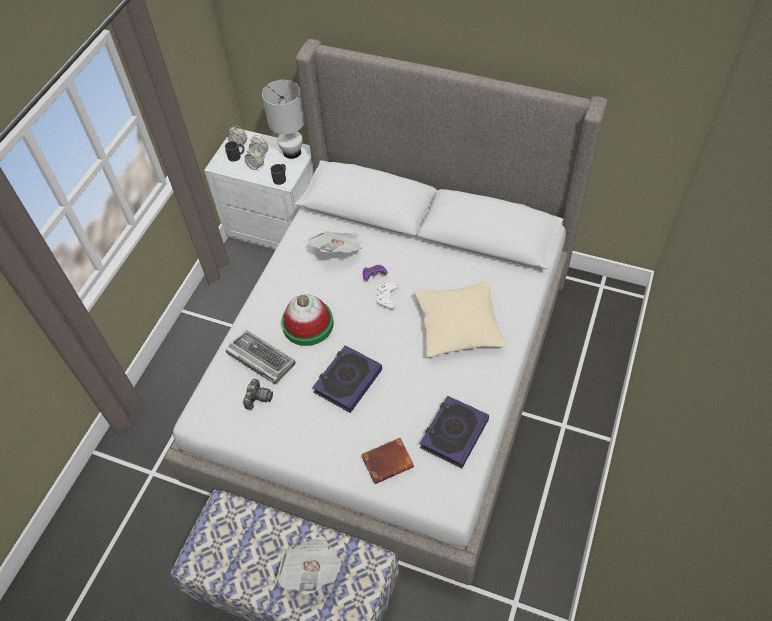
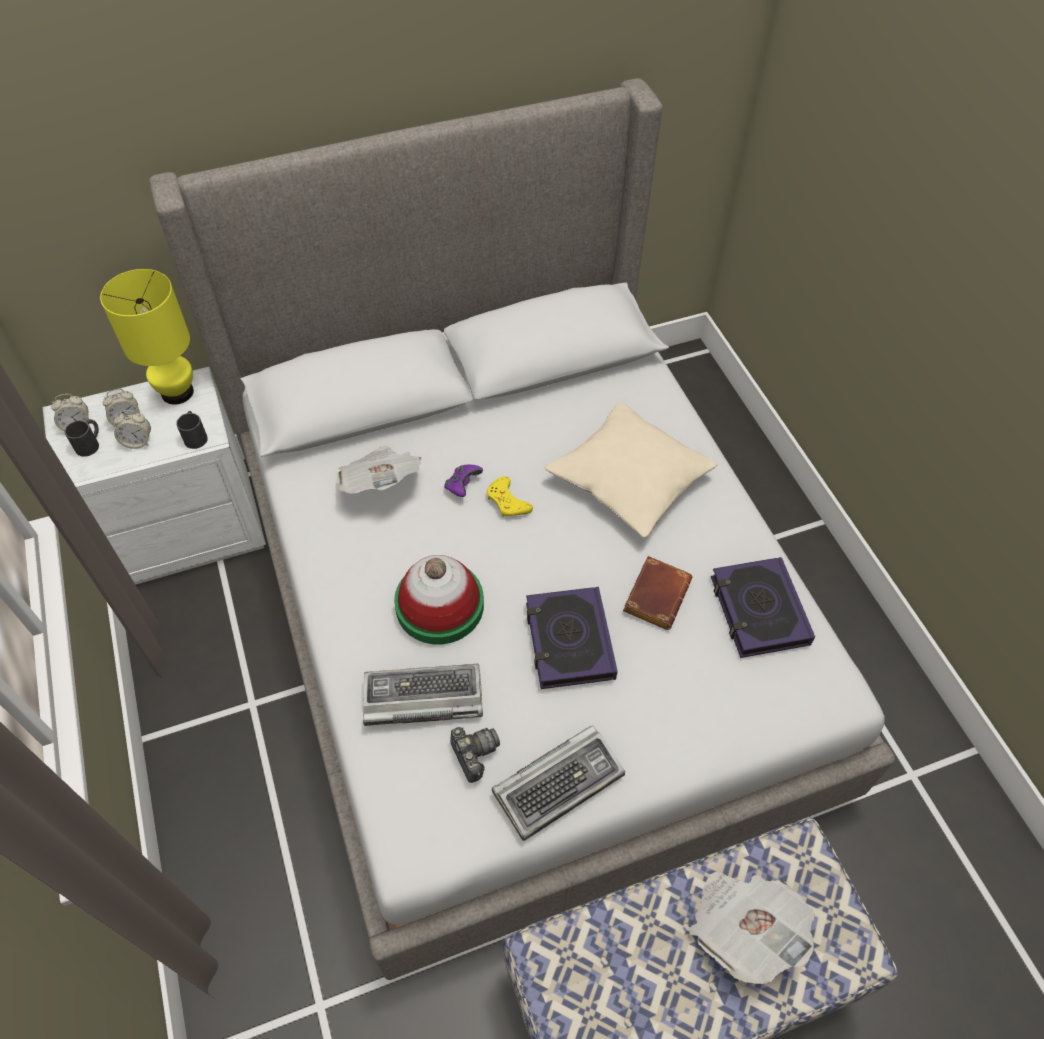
camera: 45 degrees left, 0 degrees up
(281, 437) = (559, 783): none -> keyboard
(291, 152) = (177, 393): white table lamp -> yellow table lamp
(387, 297) = (507, 501): white game controller -> yellow game controller
(388, 461) = (722, 703): brown book -> brown book (655, 594)

